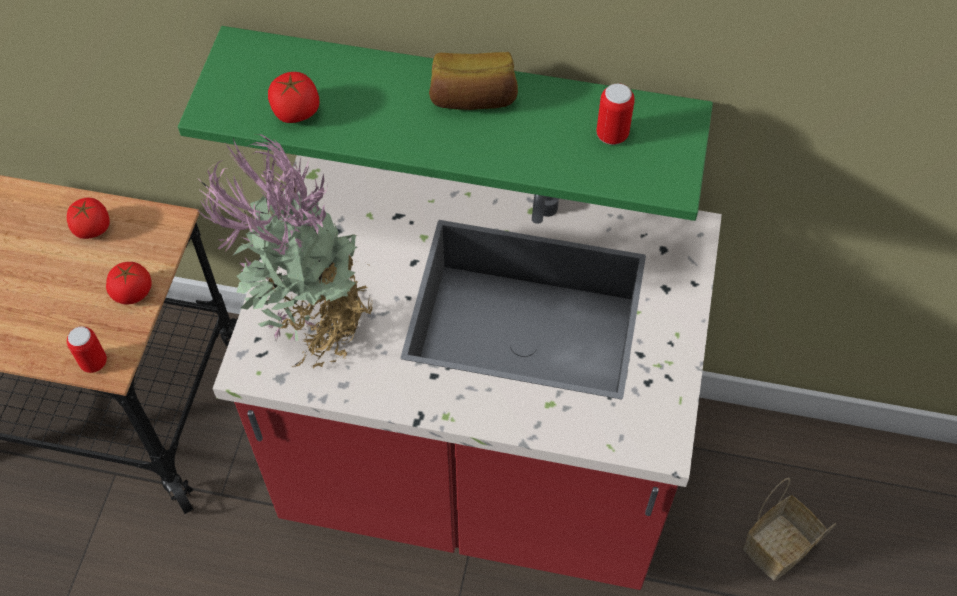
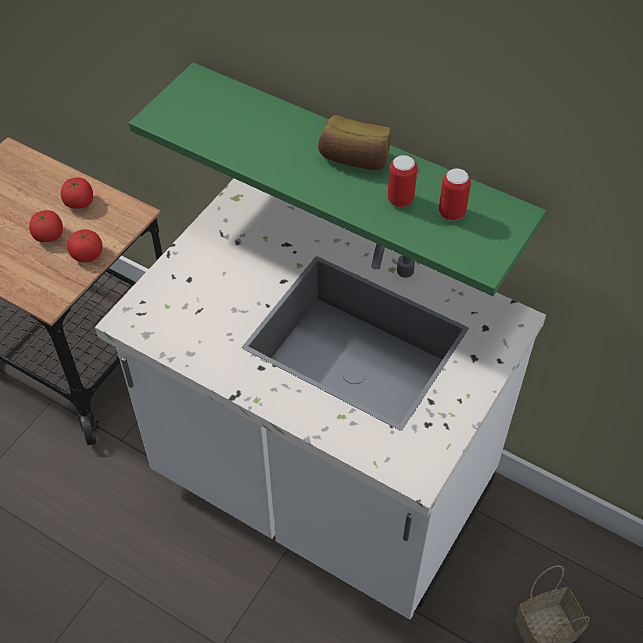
camera: 20 degrees right, 5 degrees down
(94, 362) = (38, 295): can -> can (400, 199)
(296, 112) = (217, 134): tomato -> tomato (49, 235)
(310, 323) = (186, 302): potted plant -> none
(478, 473) = (321, 488): red counter -> white counter

